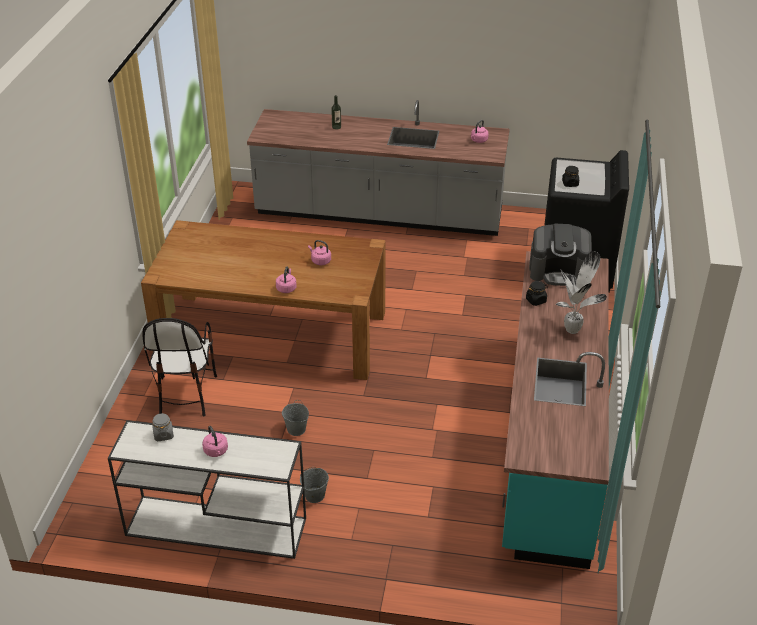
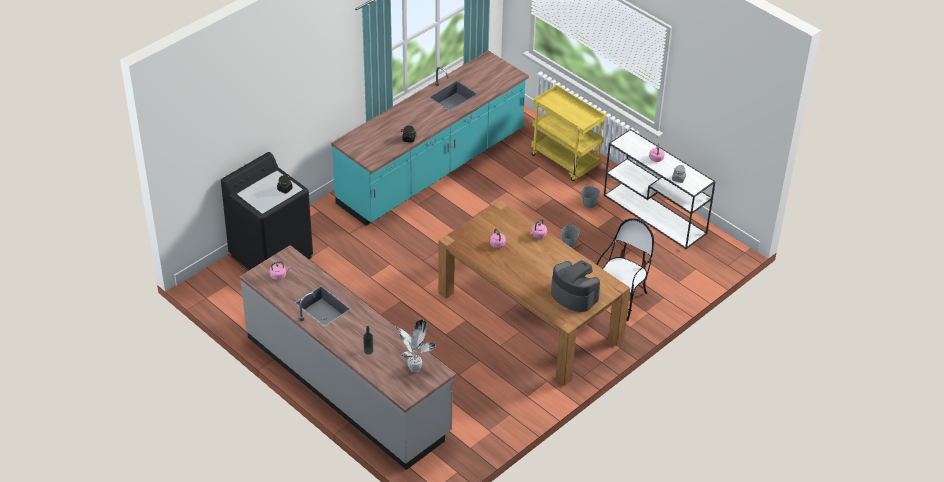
camera: 145 degrees left, 5 degrees up
(400, 545) = (566, 161): none -> yellow cart
(559, 271) = (371, 149): coffee machine -> coffee machine (574, 295)
(573, 329) = (410, 115): potted plant -> potted plant (413, 368)

